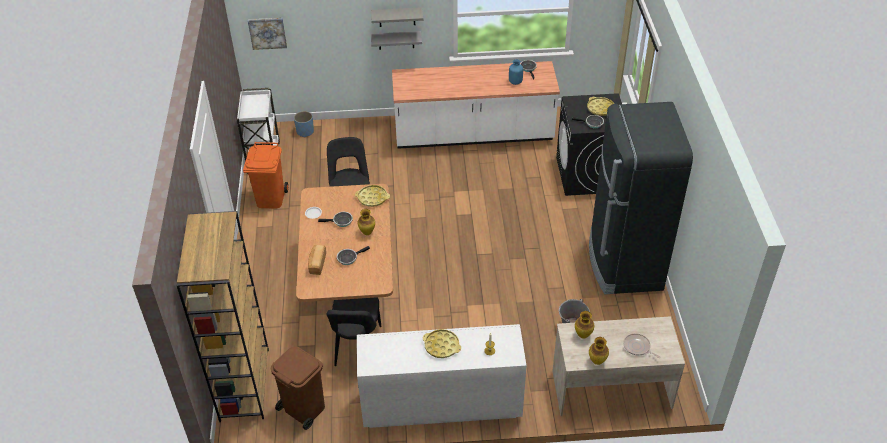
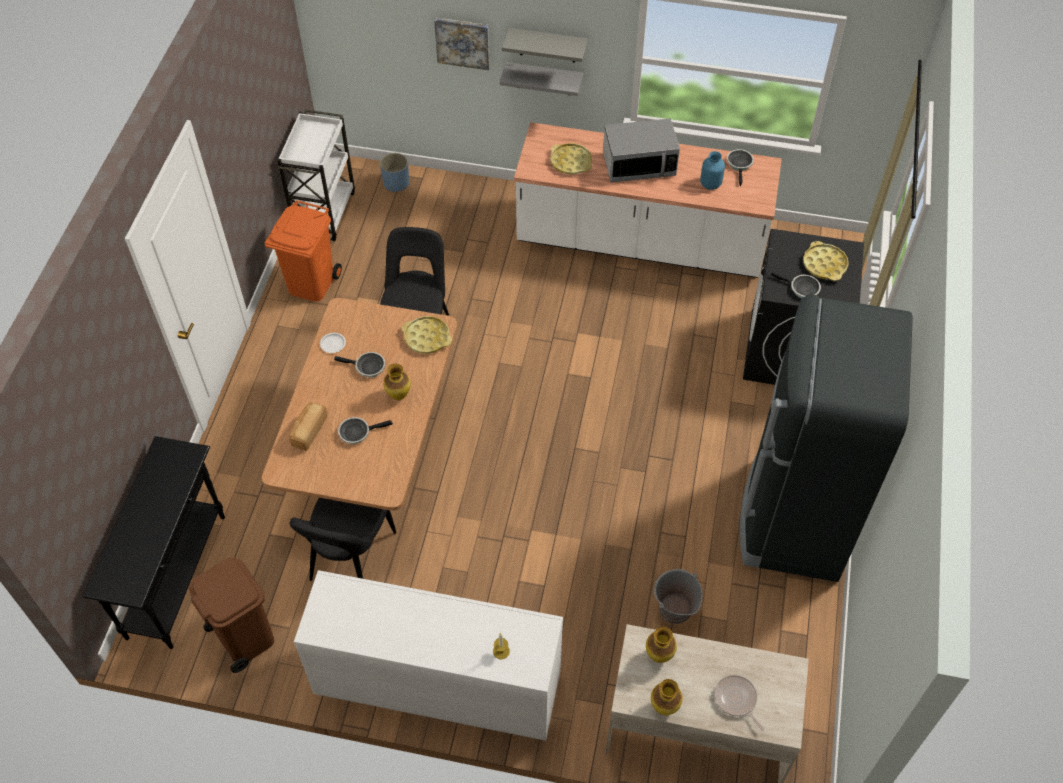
camera: 15 degrees right, 10 degrees up
(244, 384) = (177, 575): brown bookcase -> black console table
(267, 33) = (351, 32): picture -> picture (463, 42)
(441, 346) = (433, 623): yellow tray -> yellow tray (570, 162)
(468, 79) = (639, 165): none -> microwave

